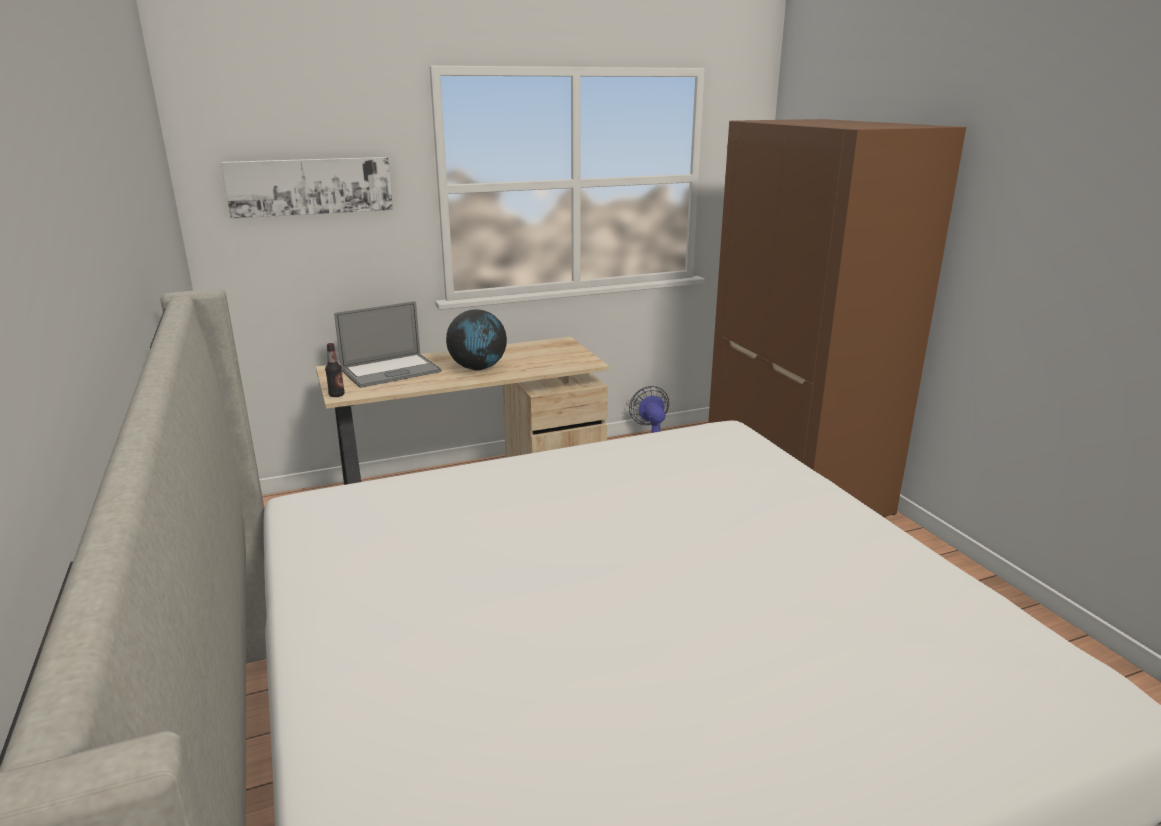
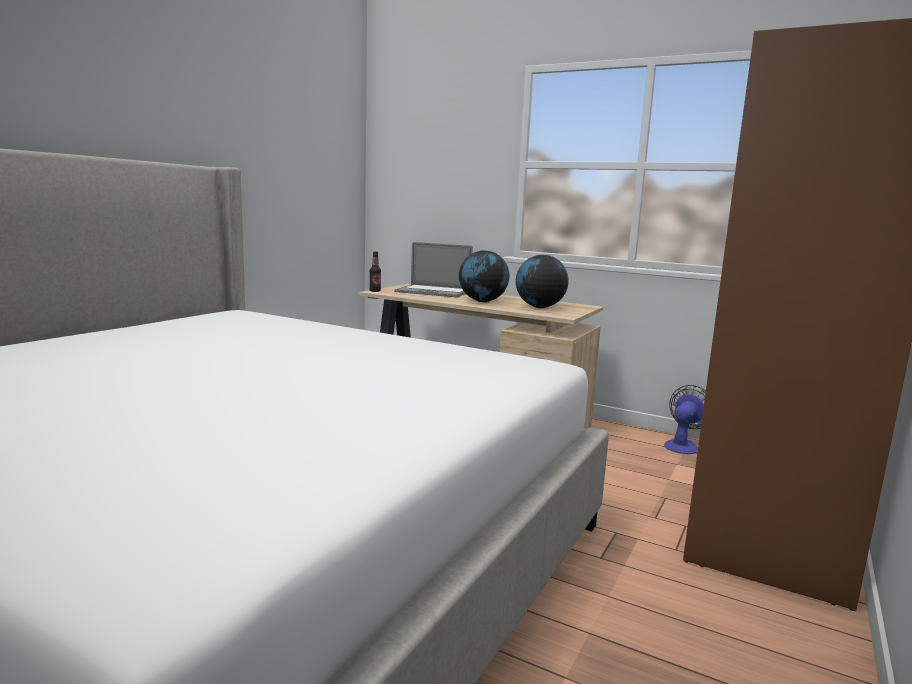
camera: 50 degrees right, 10 degrees down
(310, 186) = (435, 157): picture -> none
(540, 358) = (539, 307): none -> globe

